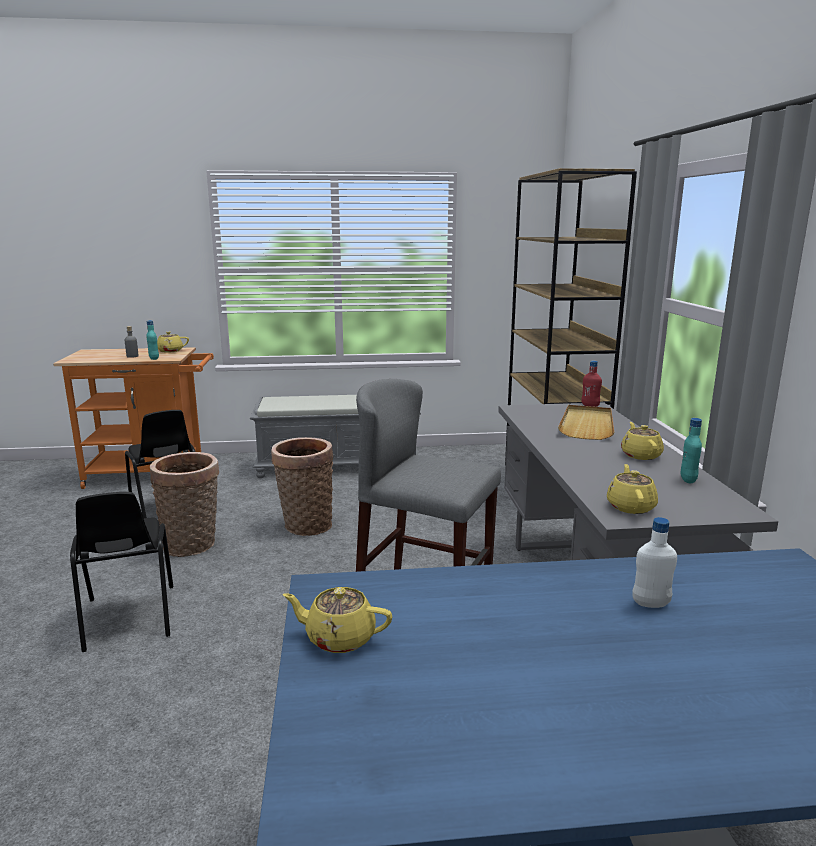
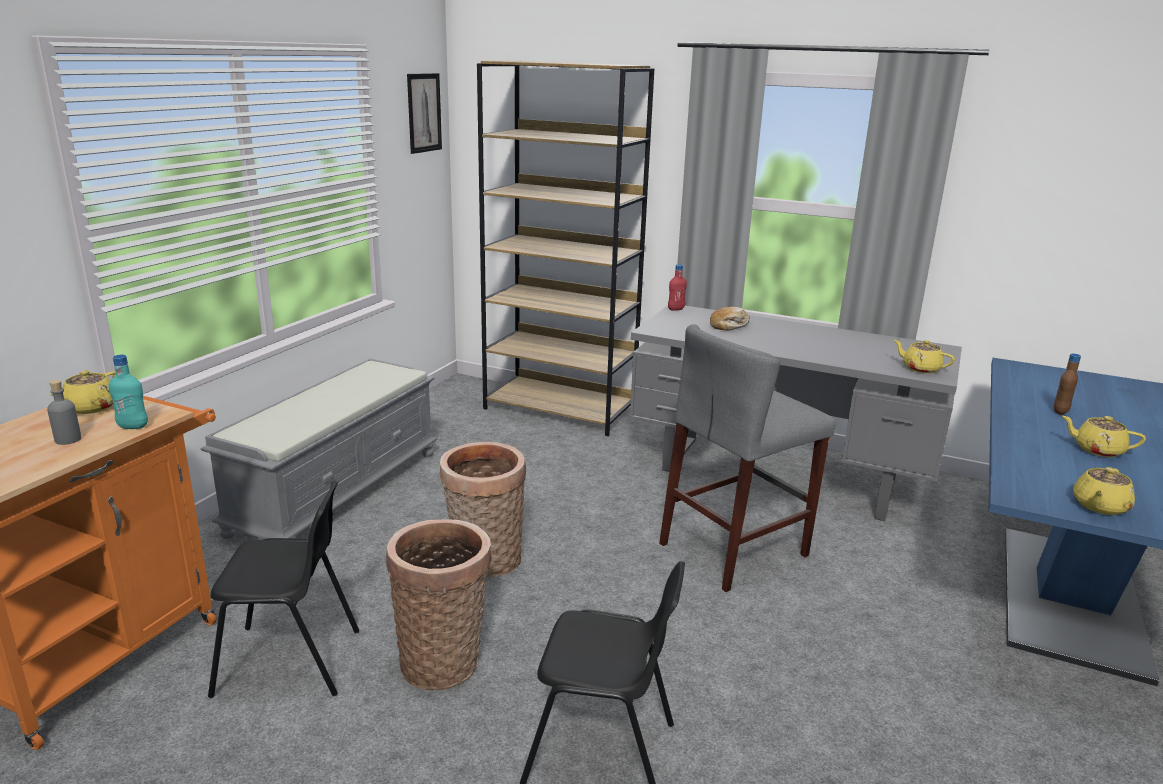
camera: 60 degrees left, 5 degrees up
(523, 224) = (424, 113): none -> picture
(587, 425) = (729, 325): beige tray -> bread
(640, 455) = (818, 335): yellow teapot -> yellow teapot (1097, 450)
(651, 604) = (1060, 411): white bottle -> brown bottle
(688, 480) = (879, 341): turquoise bottle -> none

